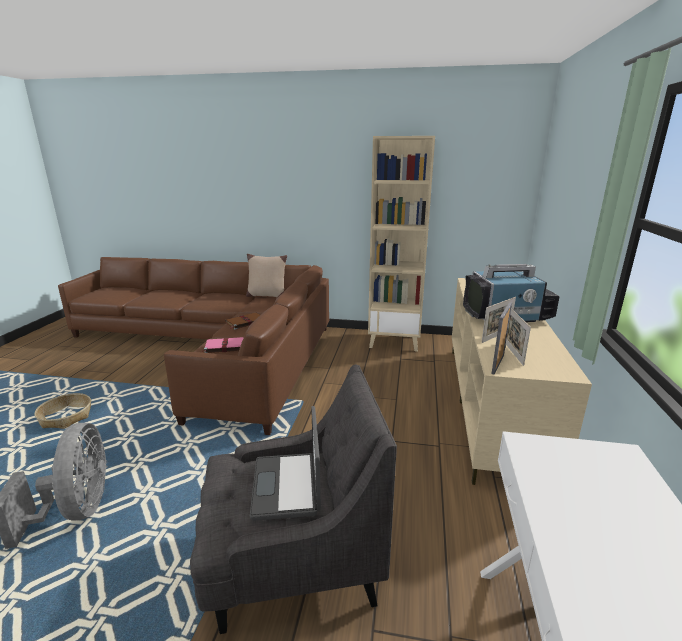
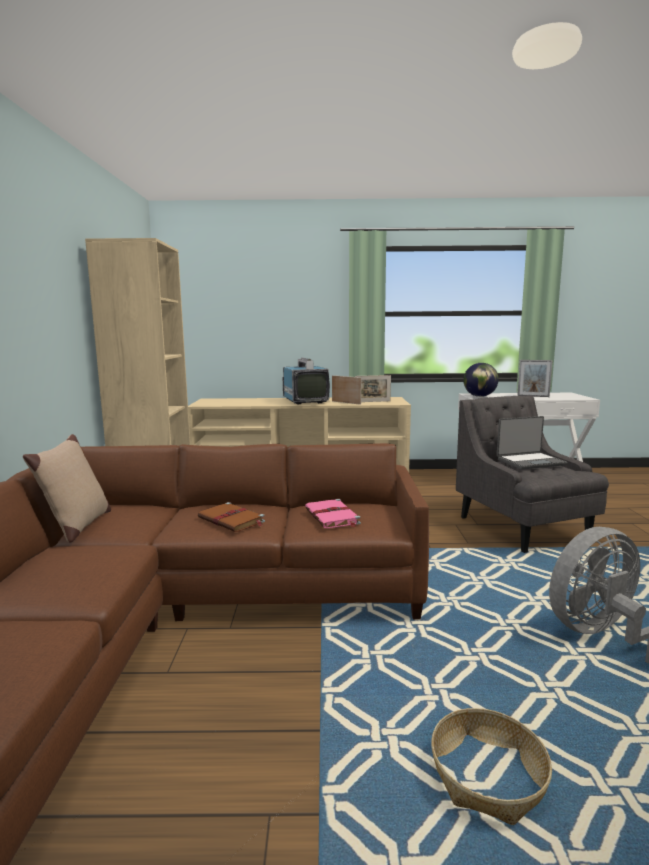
camera: 100 degrees left, 10 degrees down
(497, 364) = (392, 403): picture frame -> picture frame (533, 396)
(579, 457) = (479, 396): none -> globe

